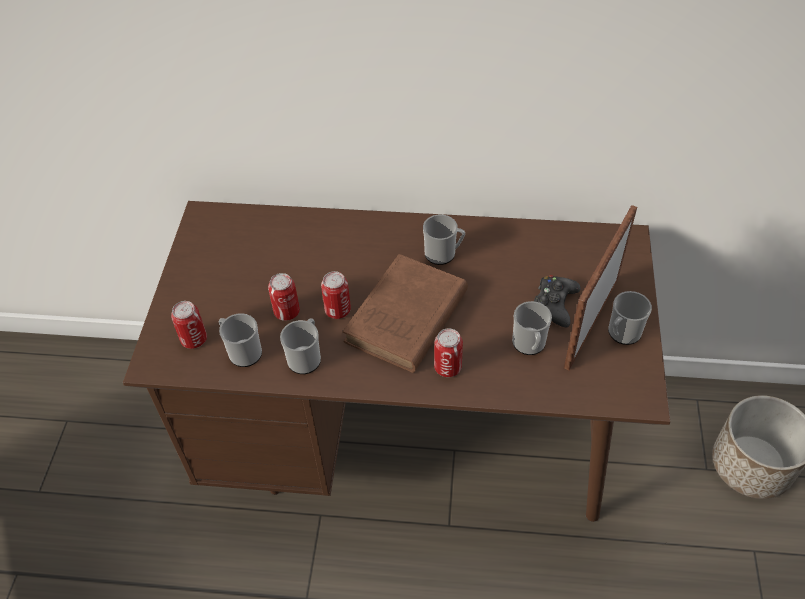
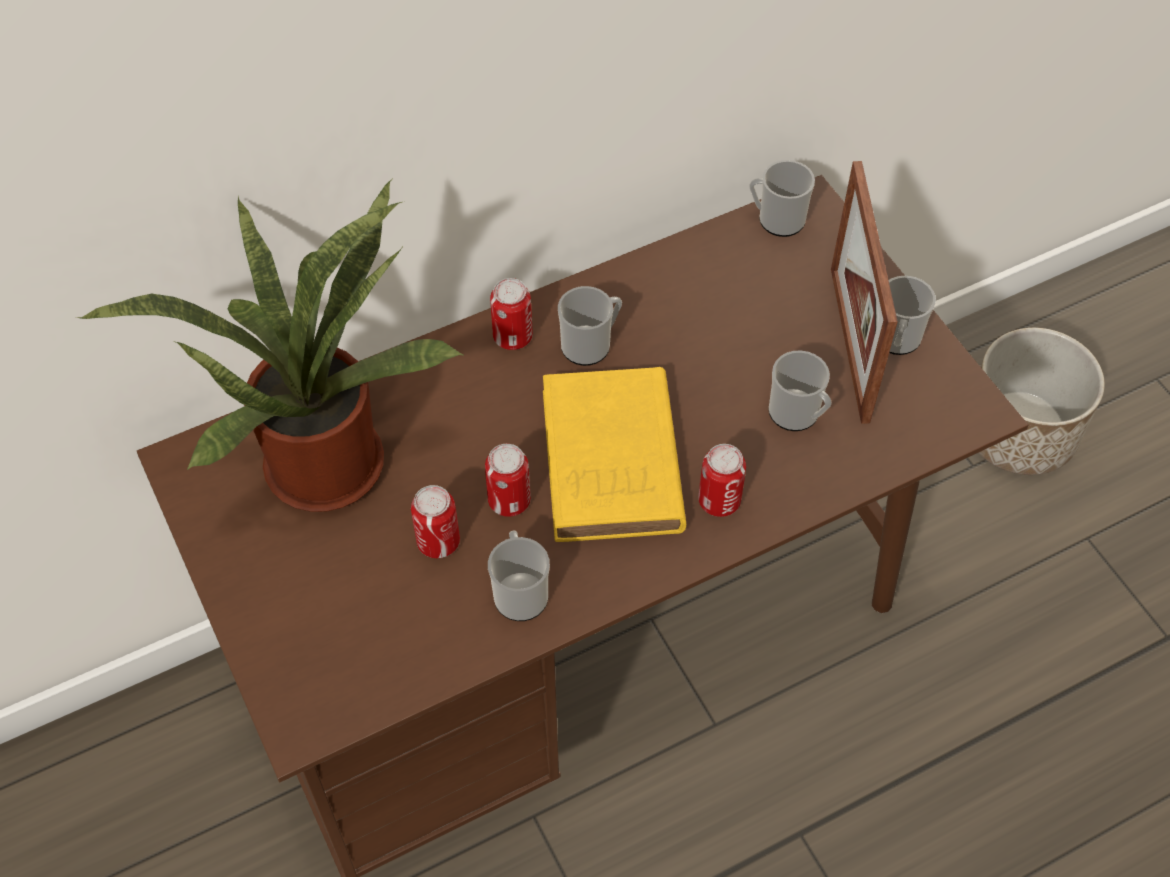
camera: 35 degrees left, 5 degrees up
(194, 339) = (334, 655): can -> can (512, 336)
(242, 351) = (422, 633): mug -> mug (776, 219)
(267, 243) = (323, 455): none -> potted plant
(404, 320) = (612, 466): brown book -> yellow book
(554, 305) = (787, 343): black game controller -> none

